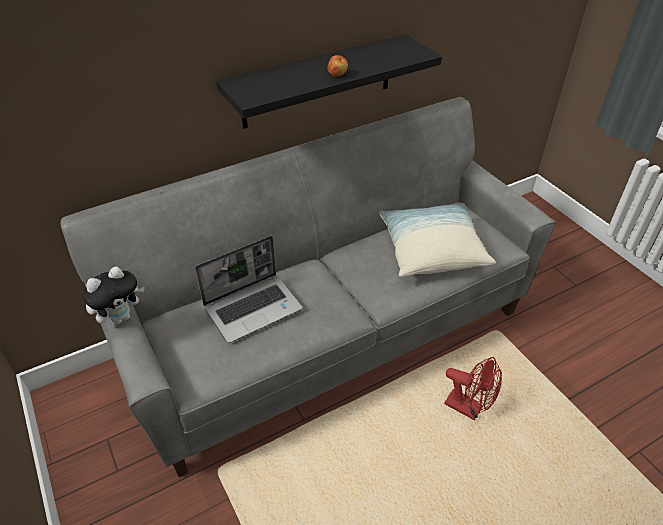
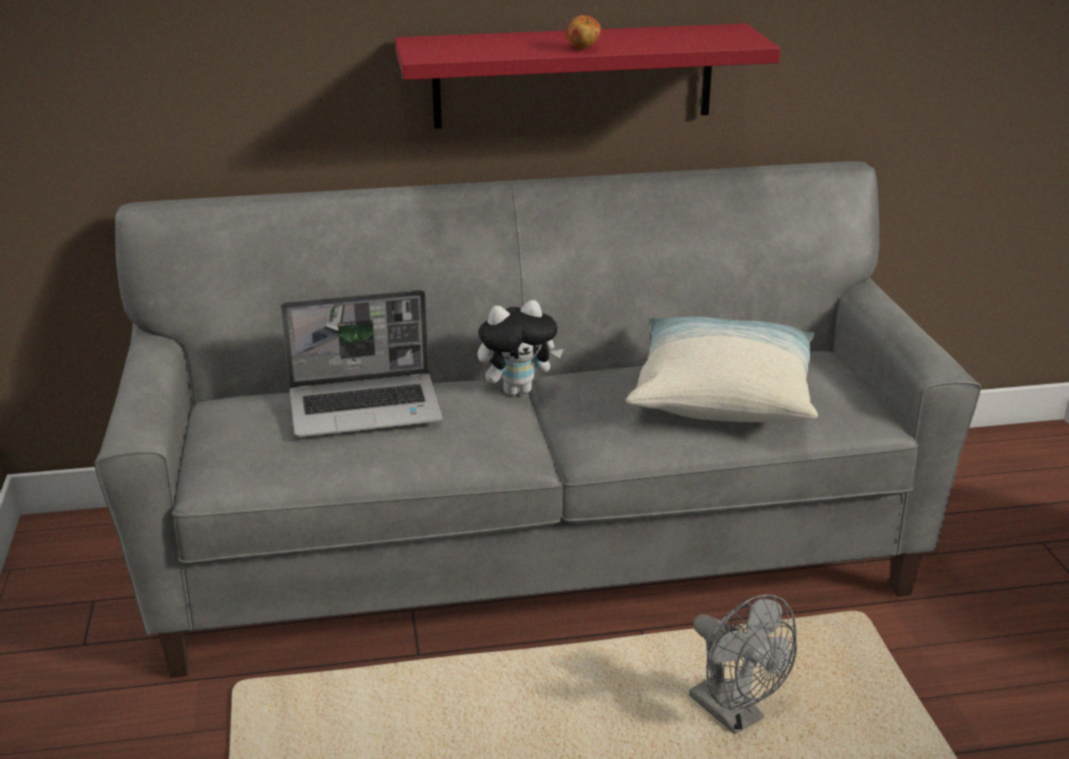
camera: 20 degrees right, 15 degrees down
(121, 317) = (151, 362): plush toy -> plush toy (518, 390)
(317, 82) = (573, 76): black shelf -> red shelf
(469, 408) = (735, 715): red fan -> grey fan

